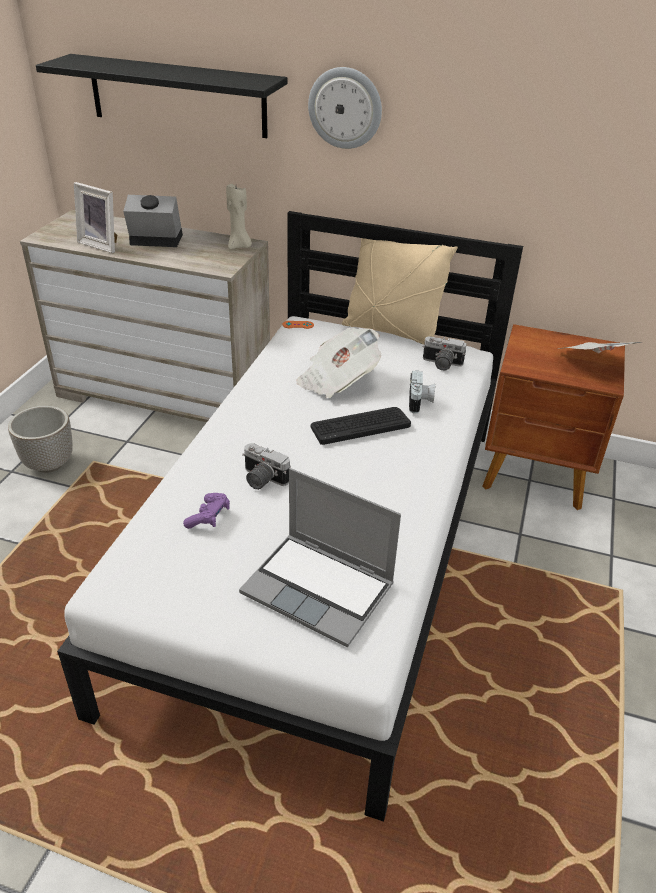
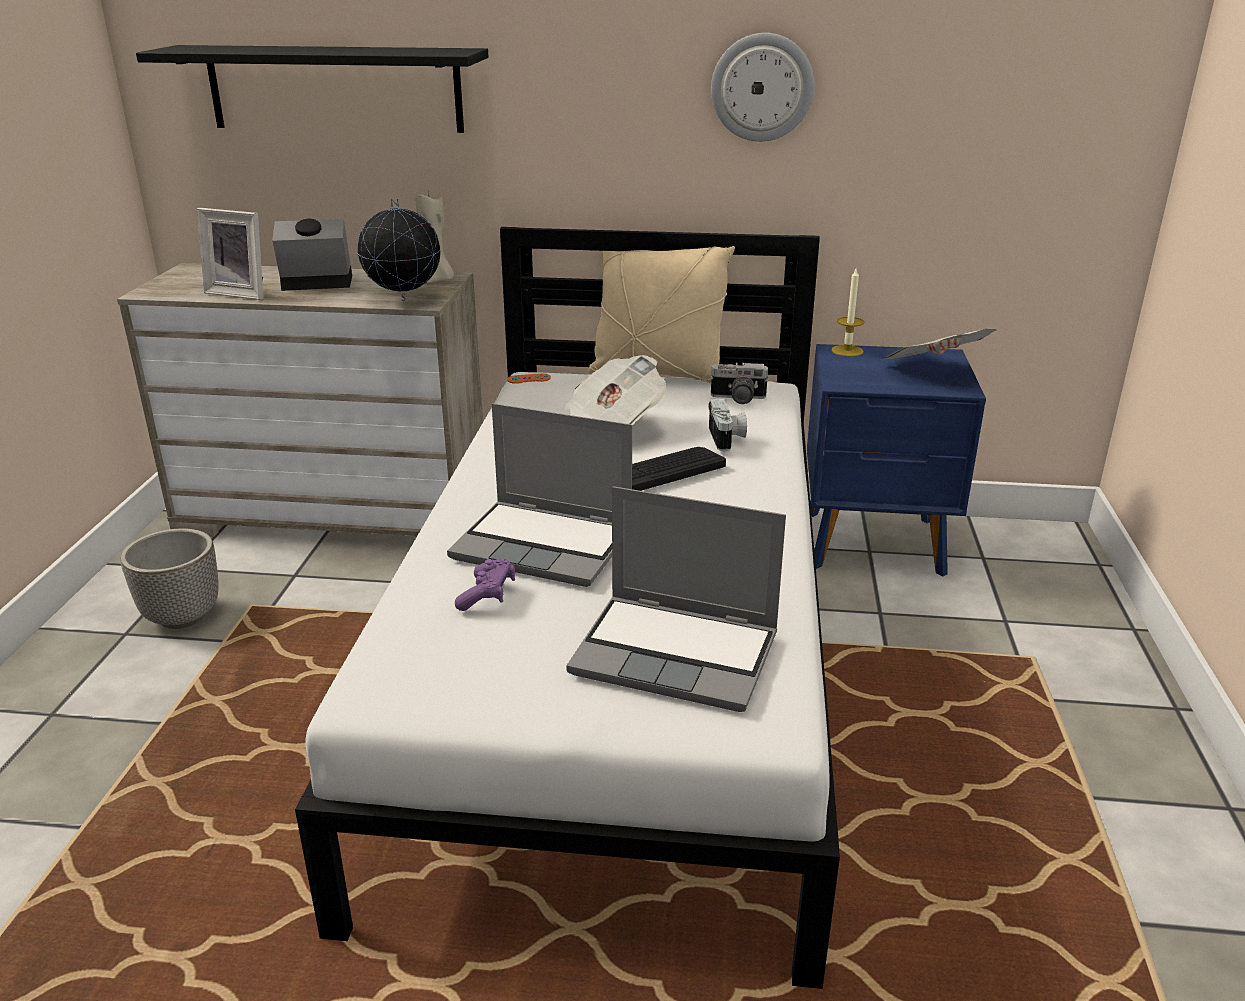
camera: 10 degrees left, 10 degrees down
(209, 265) = (404, 301): none -> globe
(261, 479) = (546, 545): camera -> laptop
(345, 108) = (568, 82): wall clock -> wall clock (762, 87)
(534, 334) = (847, 351): none -> candle
(536, 475) = (876, 544): brown nightstand -> blue nightstand

